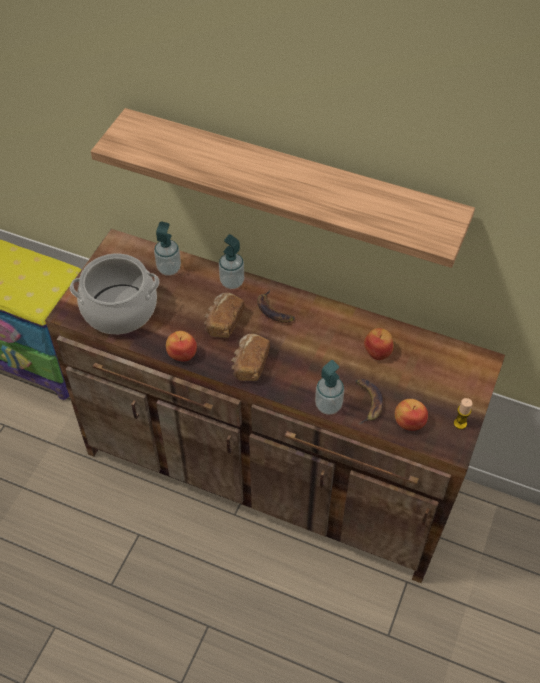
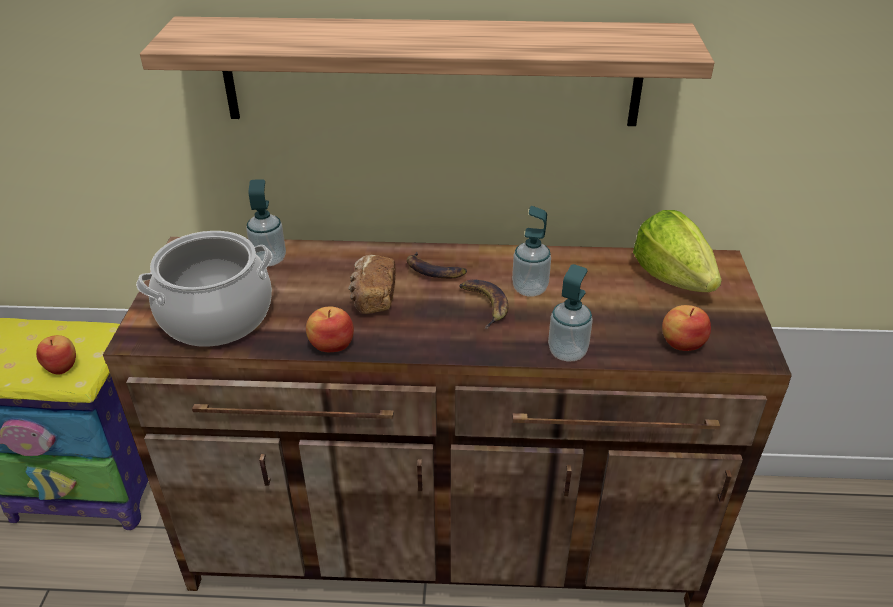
camera: 20 degrees left, 15 degrees down
(232, 282) = (362, 254): soap dispenser -> soap dispenser (529, 289)
(249, 364) = (433, 333): bread -> none
(367, 402) = (614, 335): banana -> banana (484, 304)
(378, 351) = (591, 281): apple -> apple (62, 366)
(438, 365) = (672, 277): none -> lettuce
(460, 423) = (744, 328): candle -> none

